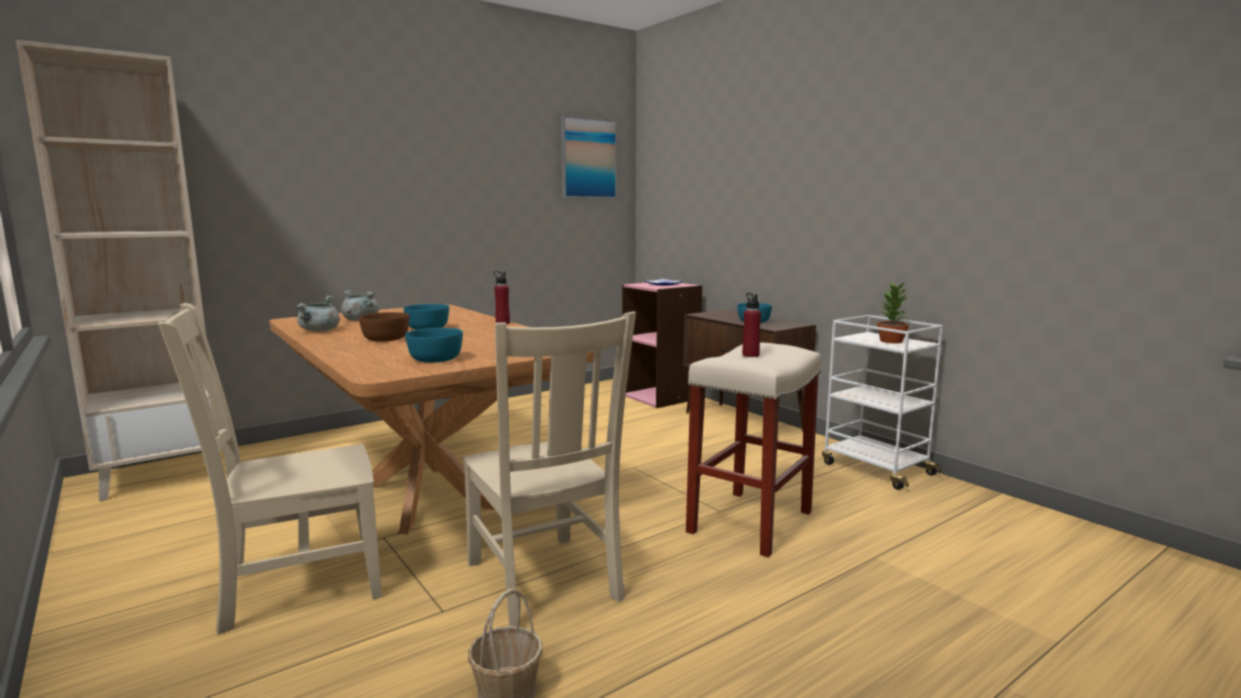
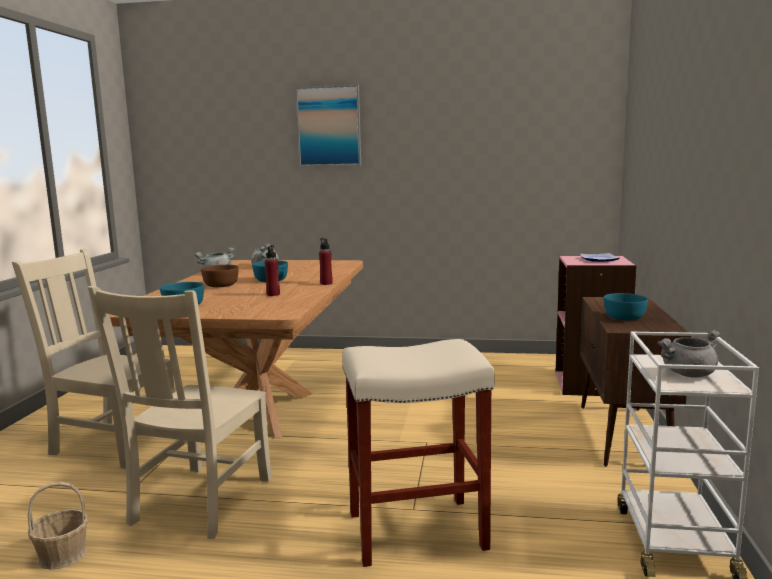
camera: 45 degrees right, 0 degrees up
(161, 475) = (183, 355): beige bookcase -> none
(588, 158) = (558, 120): picture -> picture (329, 126)
(750, 355) = (404, 351): red bottle -> red bottle (273, 294)
(891, 341) = (688, 374): potted plant -> grey cooking pot

